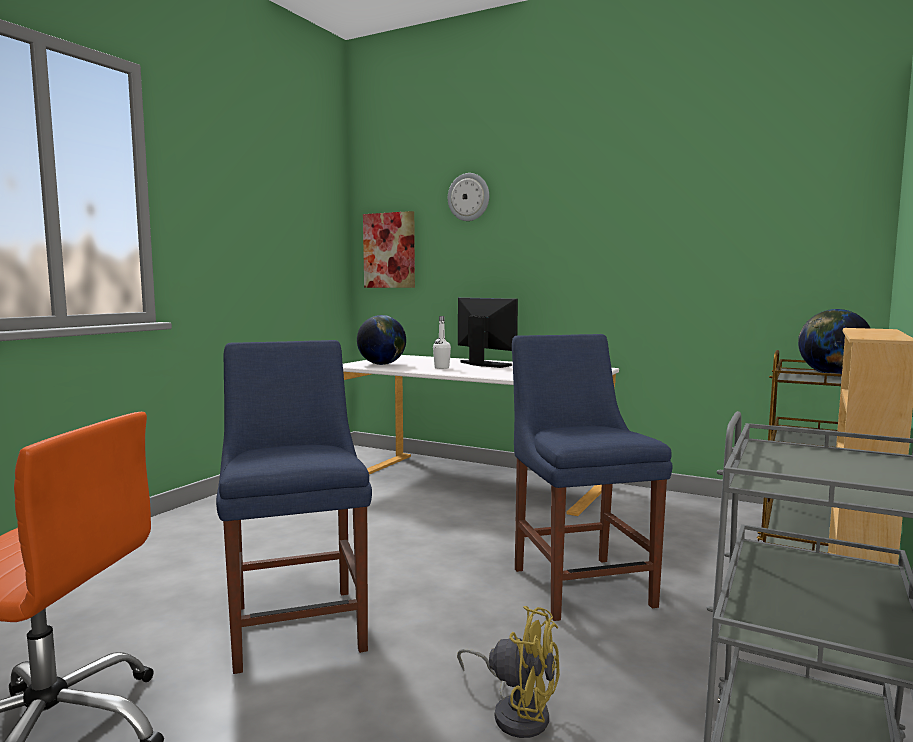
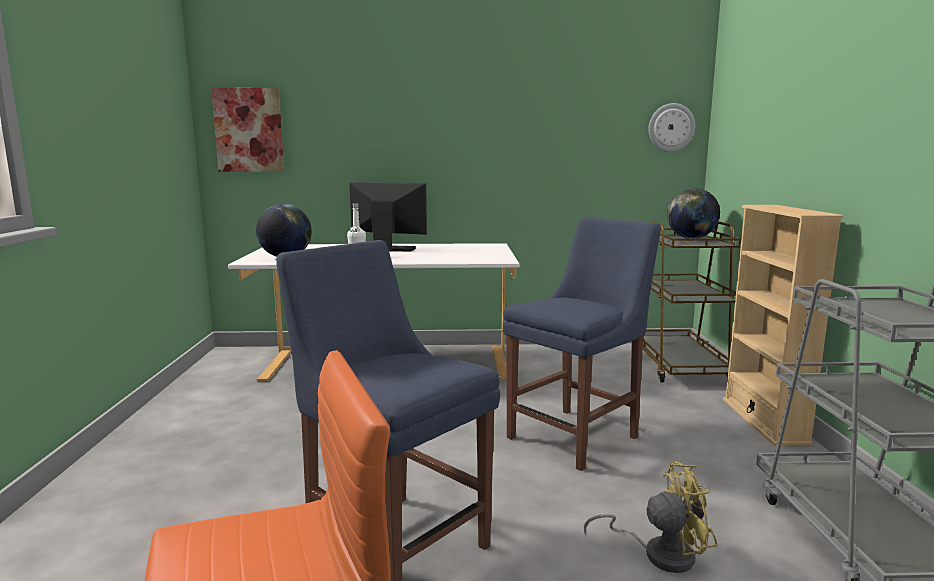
camera: 30 degrees left, 5 degrees up
(469, 197) = (345, 76): wall clock -> wall clock (671, 127)
(579, 583) = (577, 435): blue chair -> blue chair turned 90 degrees clockwise

